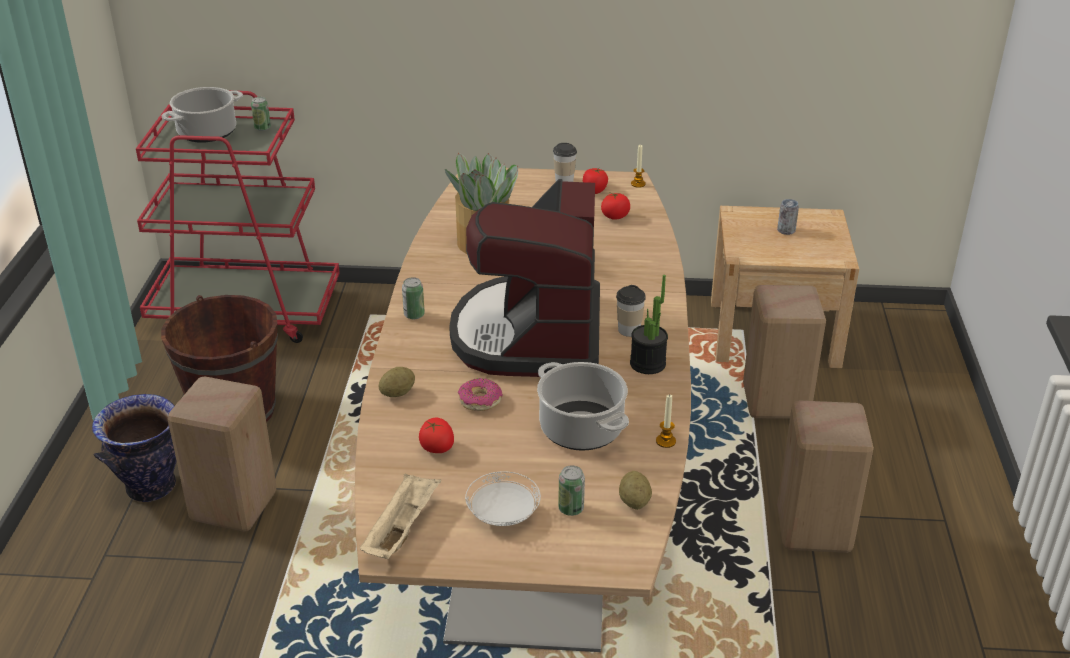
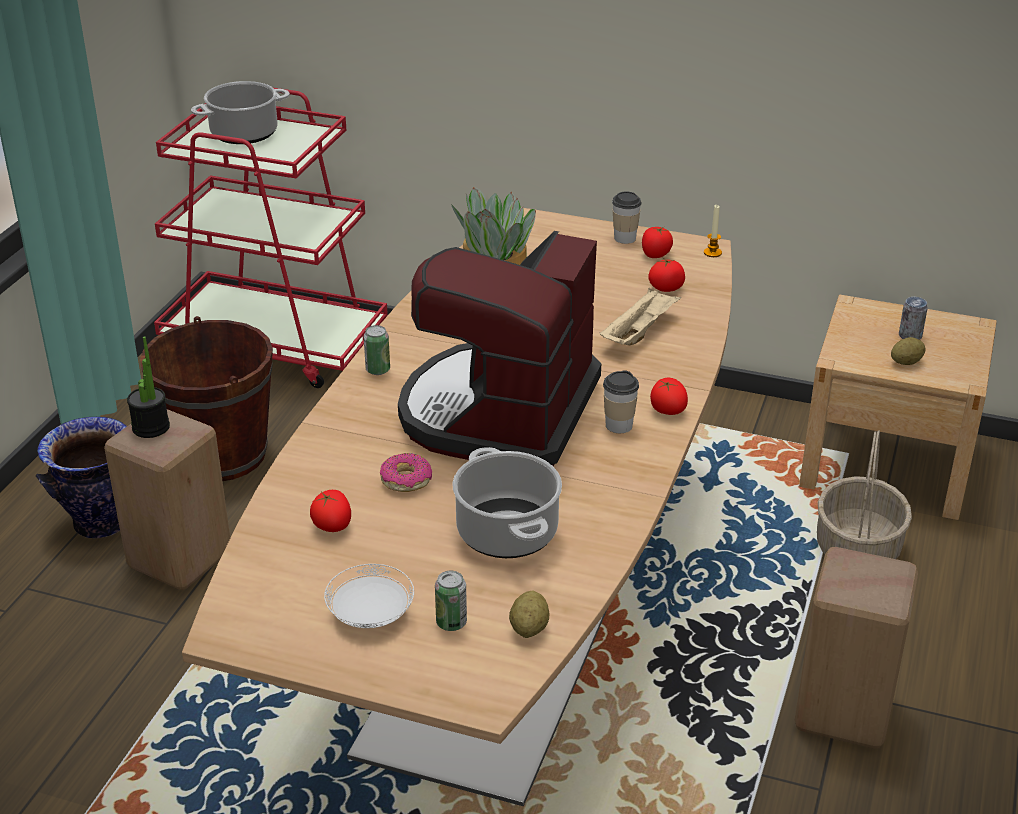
camera: 15 degrees right, 0 degrees up
(262, 128) = (306, 135): can -> none
(397, 393) = (318, 456): potato -> potato (906, 362)
(401, 529) = (251, 610): beige tray -> beige tray (639, 332)
(647, 364) = (622, 469): potted plant -> potted plant (151, 427)
(661, 312) = (667, 410): none -> tomato
(665, 441) = (600, 564): candle -> none
(778, 403) = (858, 549): beige stool -> basket

